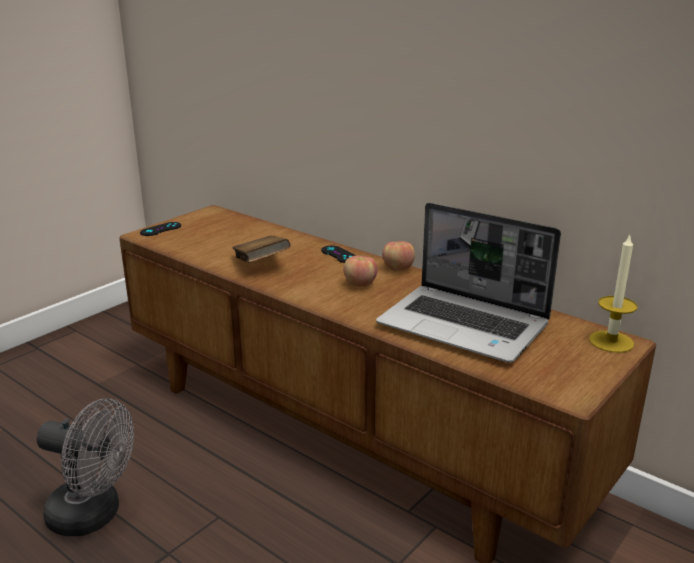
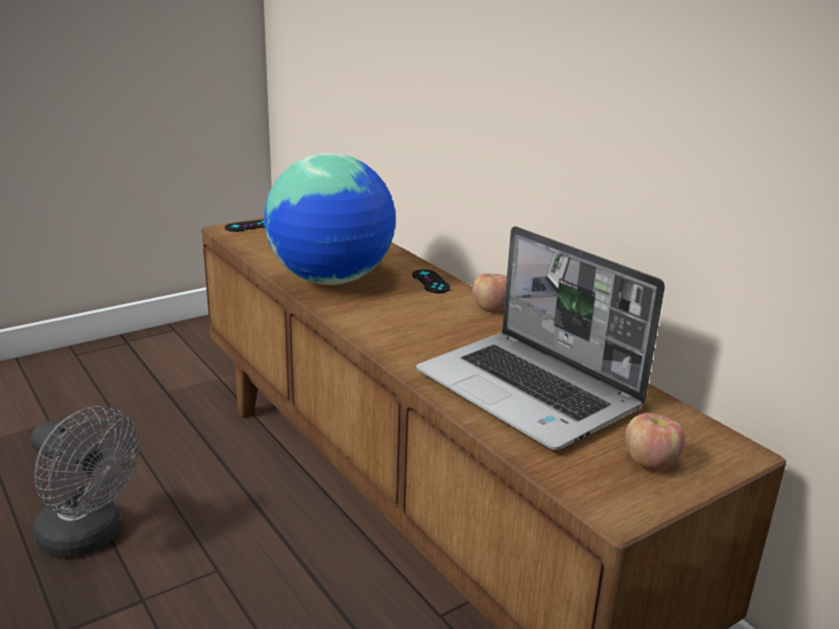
camera: 15 degrees right, 0 degrees up
(261, 264) = (332, 280): brown book -> globe
(360, 284) = (431, 320): apple -> apple (650, 462)
(611, 341) = (719, 447): candle -> none

